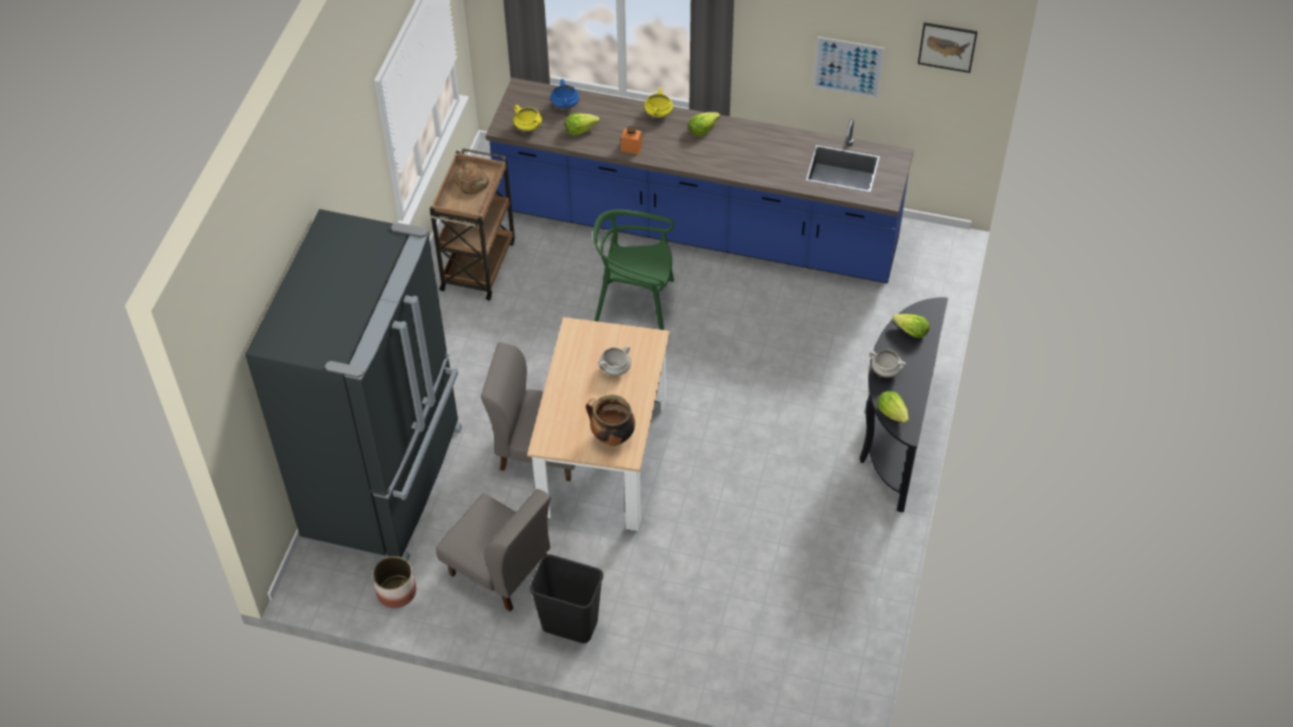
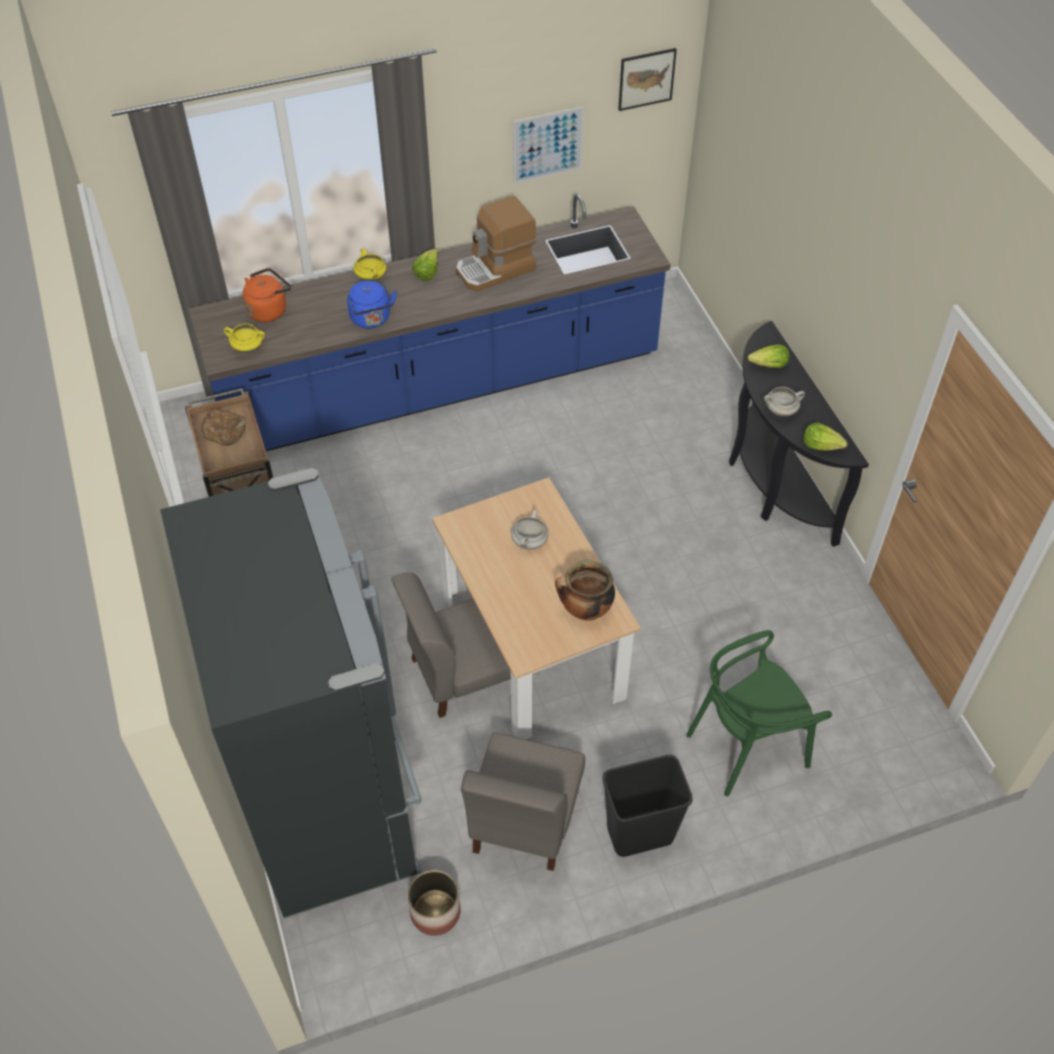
camera: 35 degrees left, 0 degrees up
(500, 569) = (523, 820): grey chair -> grey chair turned 105 degrees clockwise
(565, 105) = (269, 310): blue cooking pot -> orange kettle
(580, 129) = (304, 325): lettuce -> none
(631, 147) = (371, 319): orange jar -> blue kettle
(635, 304) = (440, 484): green chair -> green chair (747, 746)
(756, 151) = (496, 269): none -> coffee machine

